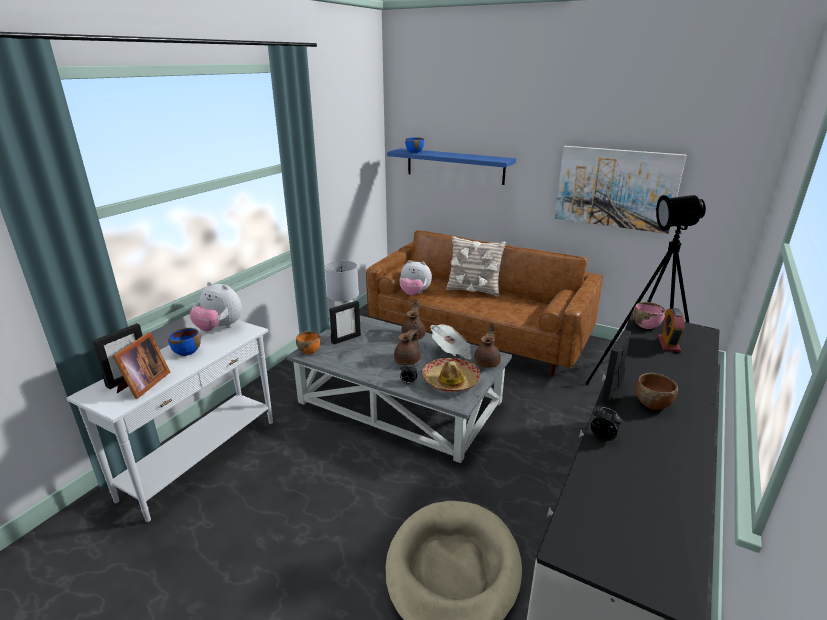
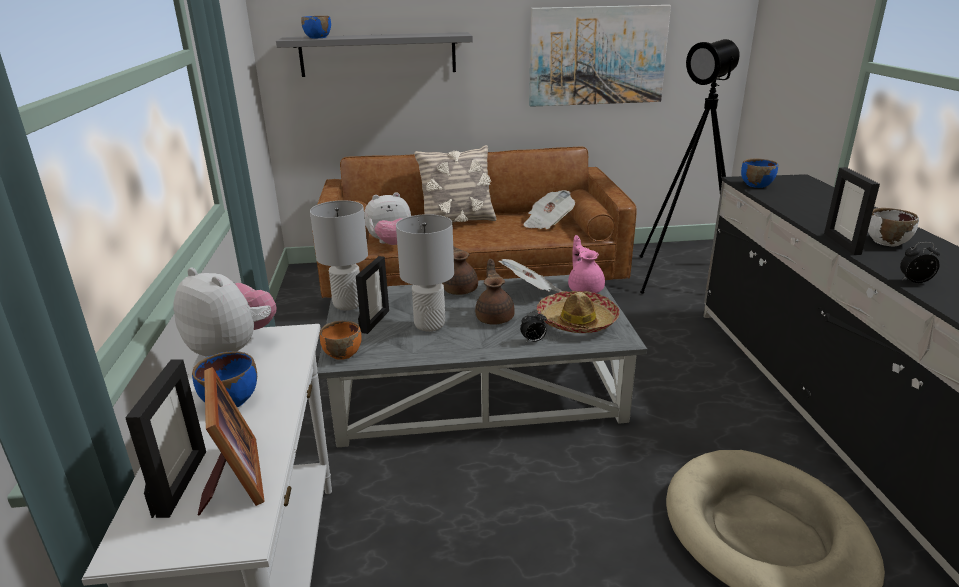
camera: 35 degrees left, 0 degrees up
(219, 328) = (232, 349): plush toy -> plush toy turned 135 degrees counterclockwise
(367, 352) = (430, 326): none -> grey table lamp
(454, 166) = (378, 54): blue shelf -> grey shelf
(487, 362) = (585, 288): brown teapot -> pink teapot
(530, 308) = (547, 223): none -> newspaper
(646, 325) = (756, 185): pink bowl -> blue bowl
(652, 403) = (886, 242): brown bowl -> white bowl
(668, 344) = (801, 194): alarm clock -> none

